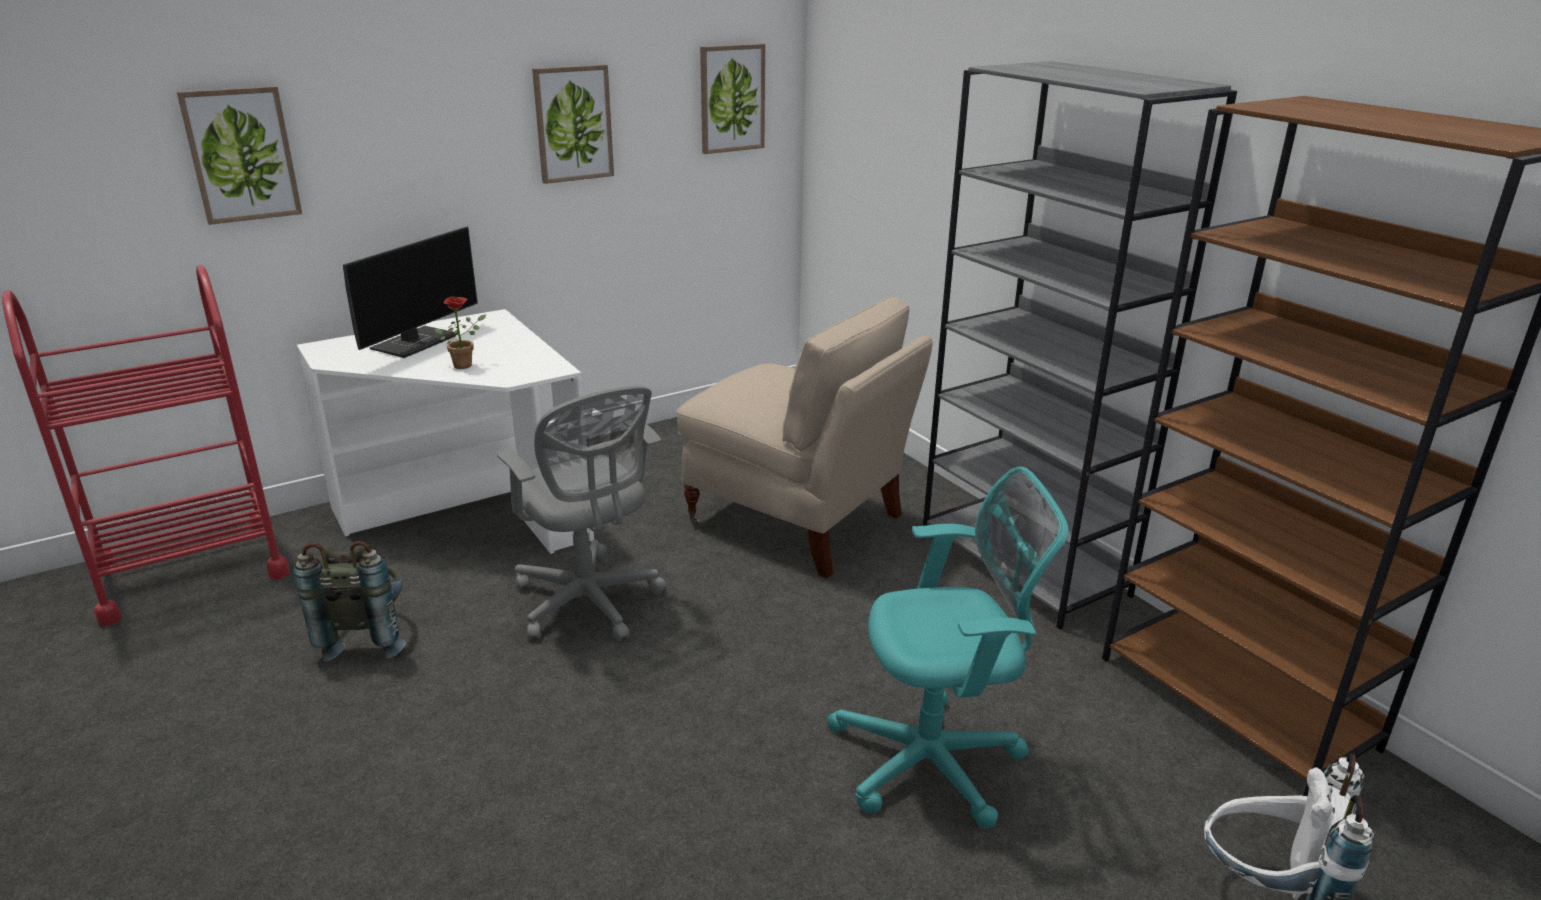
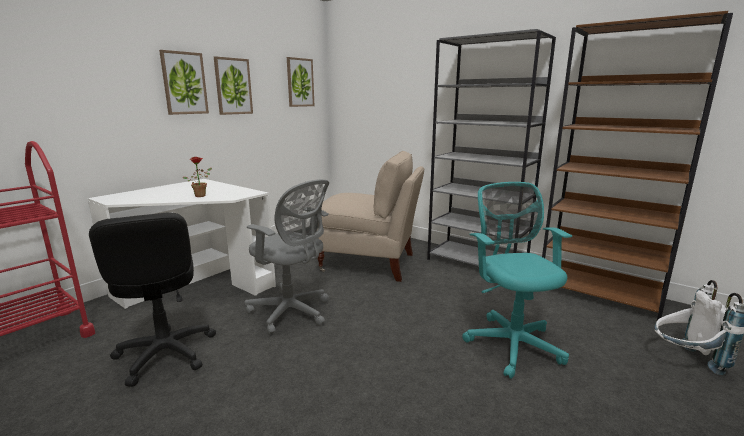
camera: 20 degrees left, 10 degrees down
(241, 155) = (52, 84): picture -> picture (184, 83)
(366, 636) = (165, 354): grey backpack -> black office chair
(416, 342) = (164, 191): monitor -> none
(936, 762) = (511, 342): turquoise office chair -> turquoise office chair turned 75 degrees counterclockwise

